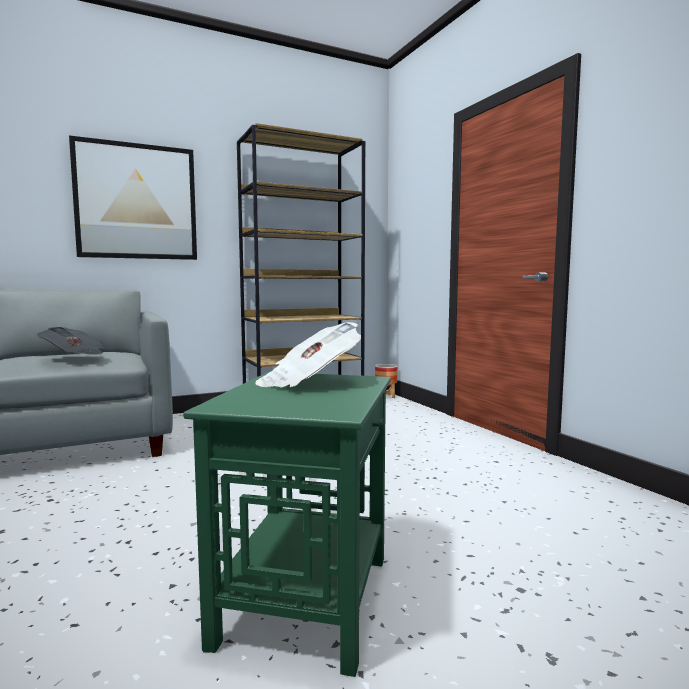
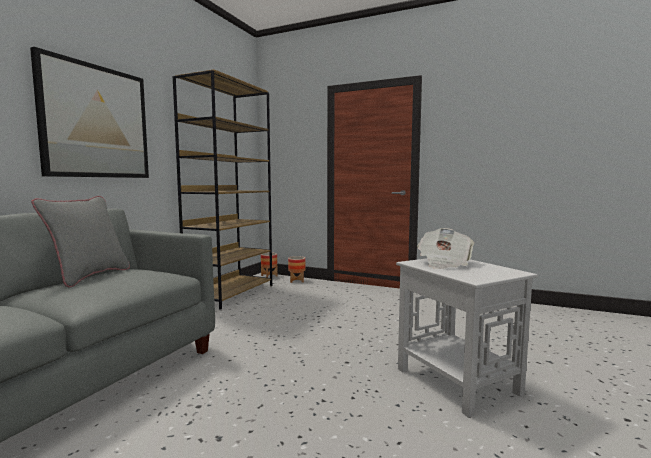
camera: 40 degrees left, 0 degrees up
(68, 352) = (89, 277): none -> grey pillow
(76, 358) = (140, 279): newspaper -> none
(306, 597) = (456, 380): green side table -> white side table
(404, 407) = (296, 281): none -> planter

